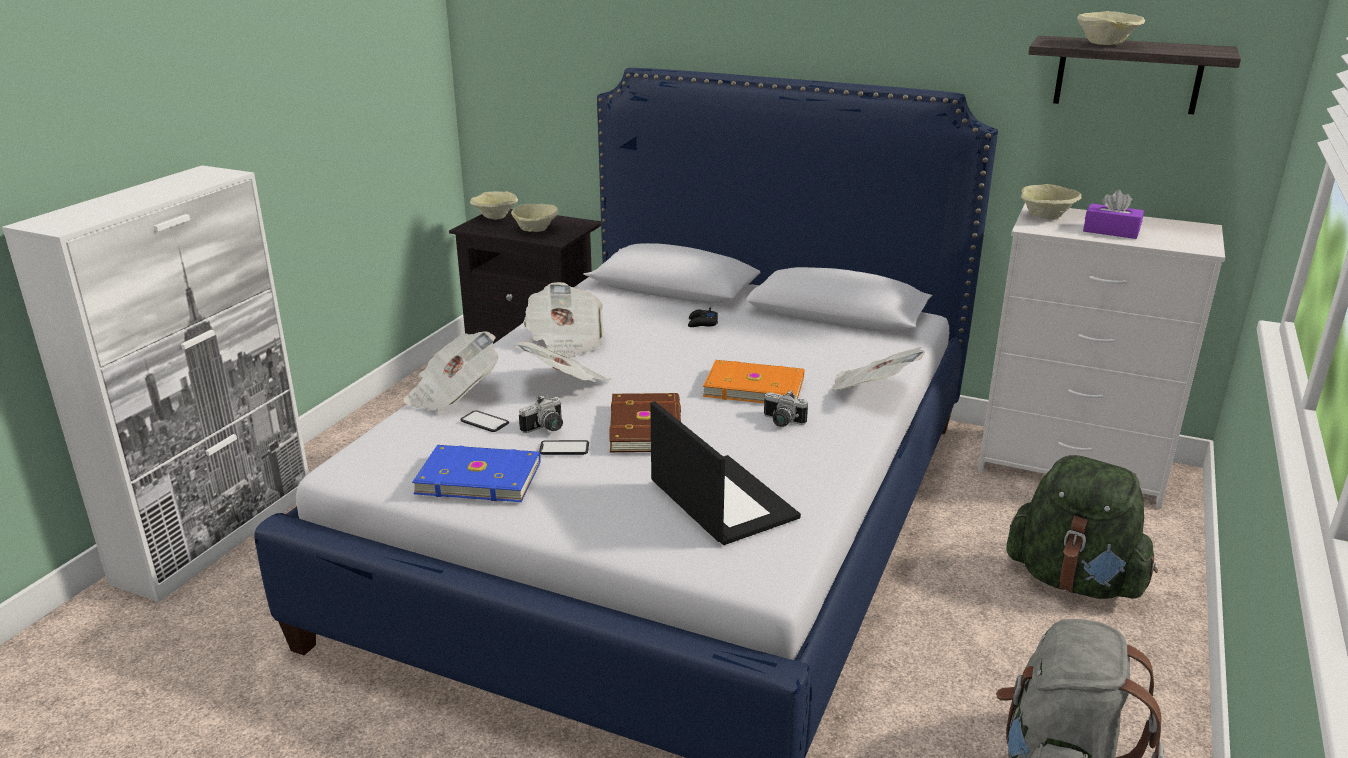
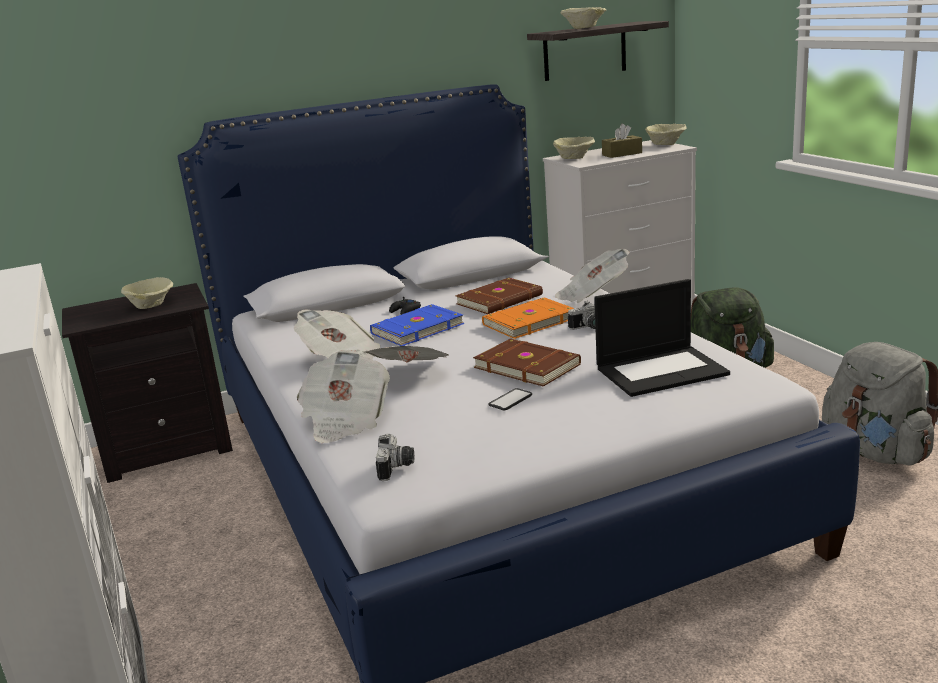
camera: 45 degrees left, 5 degrees down
(478, 477) = (503, 441): blue book -> blue book (416, 329)
(484, 422) = (421, 416): phone -> none
(494, 217) = (84, 313): beige bowl -> beige bowl (666, 145)
(546, 428) = (472, 397): camera -> camera (397, 468)
(720, 500) = (662, 370): laptop -> laptop turned 150 degrees clockwise
(790, 353) = (501, 300): none -> brown book
(1111, 231) = (622, 154): purple tissue box -> brown tissue box

